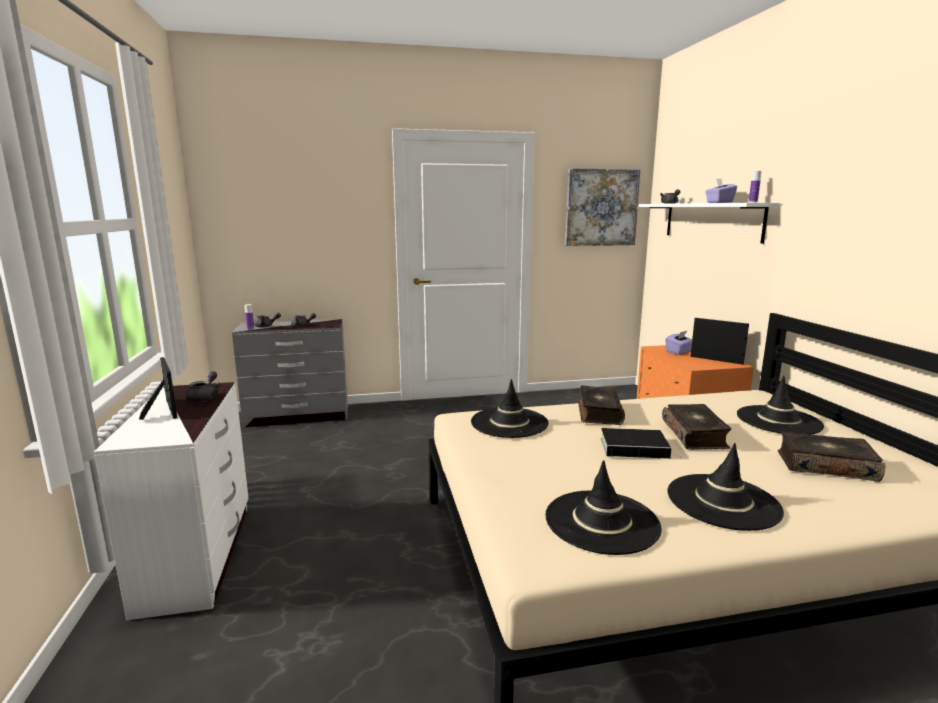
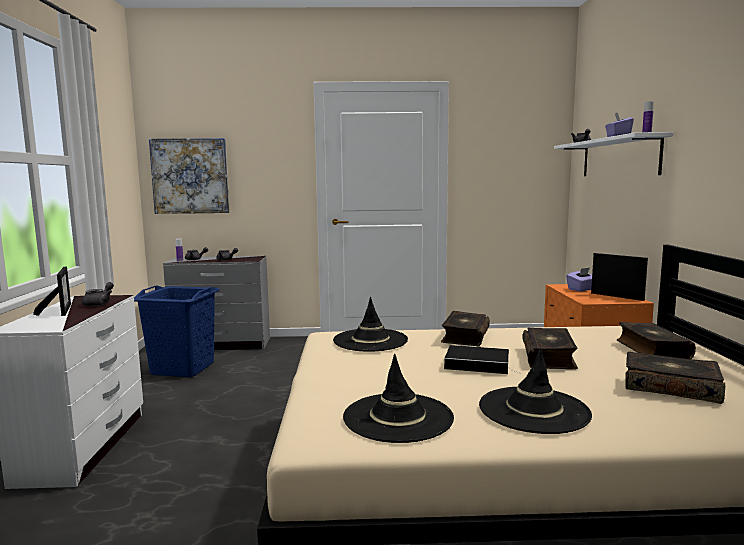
camera: 10 degrees right, 5 degrees down
(267, 449) = (182, 368): none -> blue laundry basket
(601, 207) = (519, 151): picture -> picture (190, 176)
(778, 420) = (651, 350): black hat -> book

